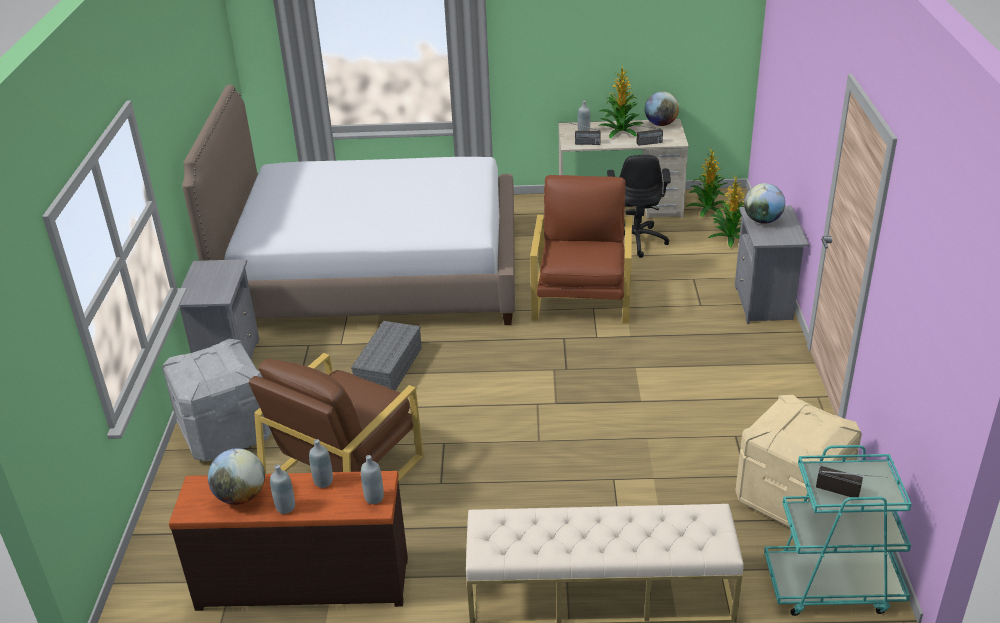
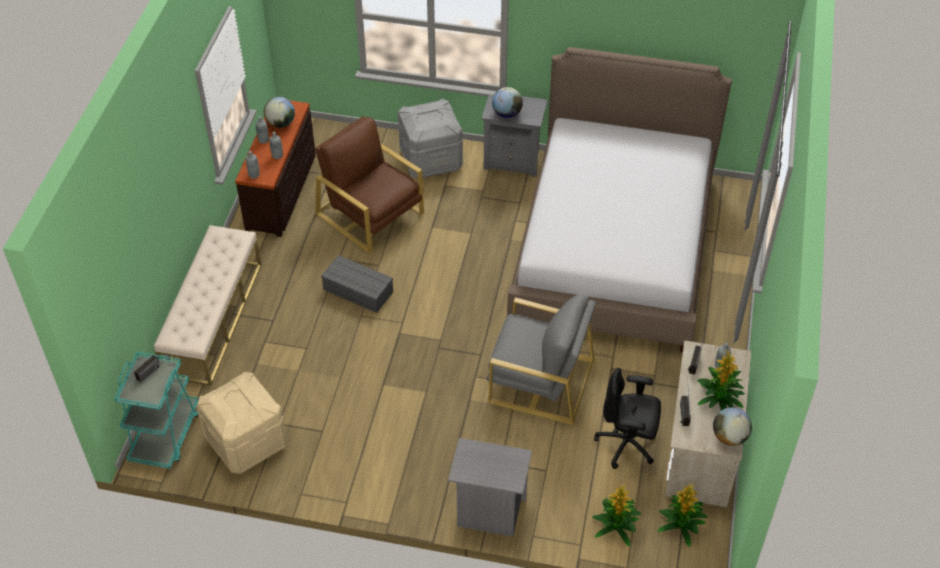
camera: 100 degrees right, 15 degrees up
(388, 367) = (476, 245): grey storage box -> grey storage box (359, 290)
(582, 295) = (540, 380): brown armchair -> grey armchair
(762, 221) = (499, 459): globe -> globe (506, 114)

